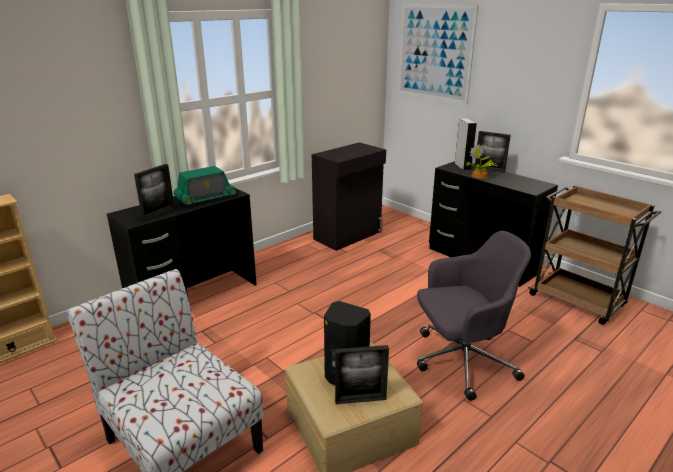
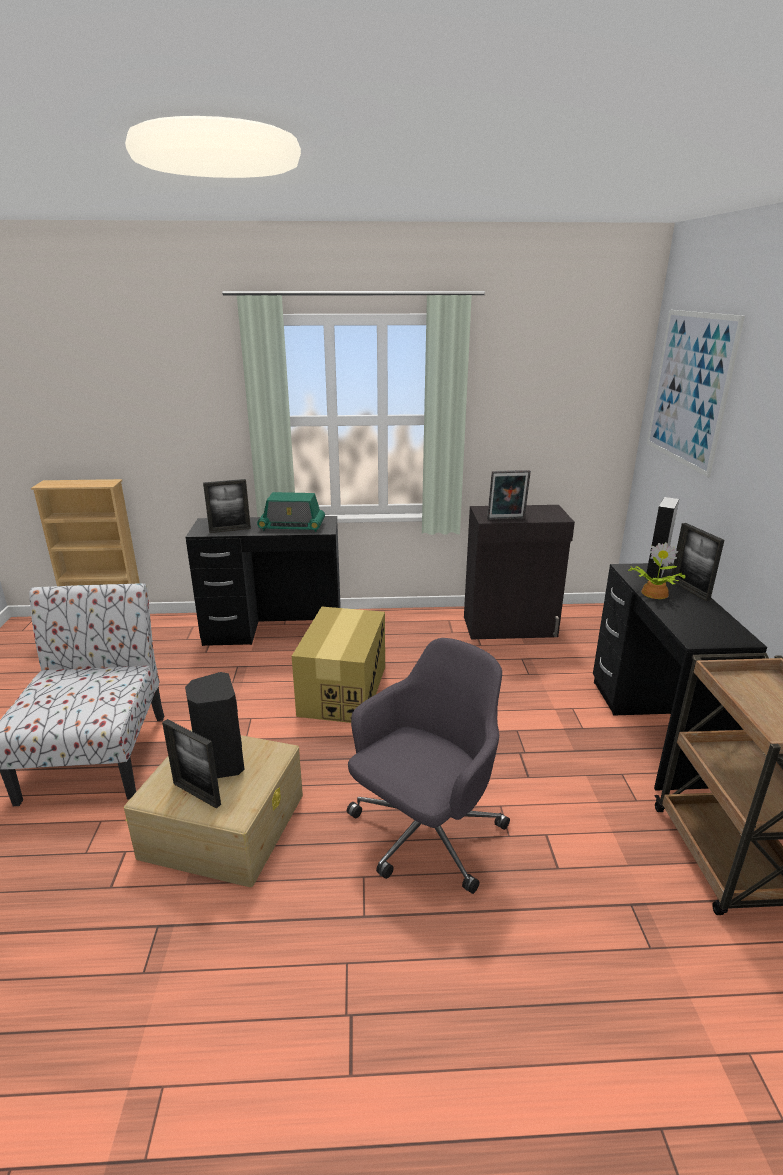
camera: 40 degrees right, 0 degrees up
(303, 311) = (343, 690): none -> cardboard box
(349, 156) = (506, 519): none -> picture frame
(461, 361) = (425, 834): grey office chair -> grey office chair turned 75 degrees counterclockwise

